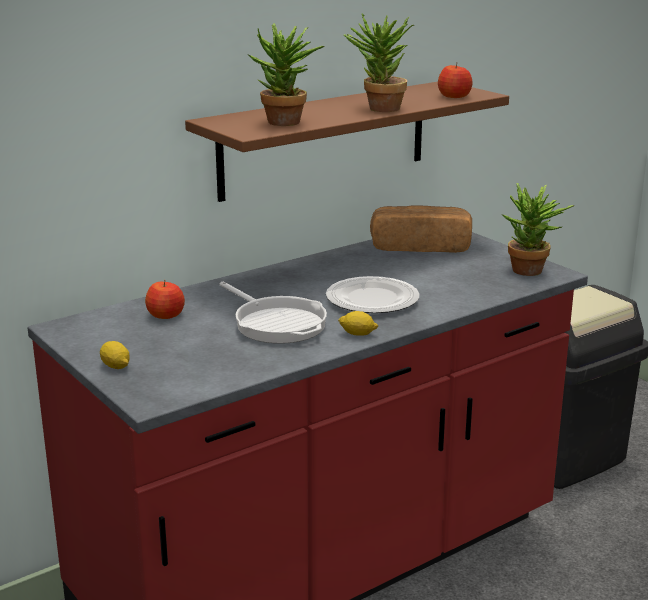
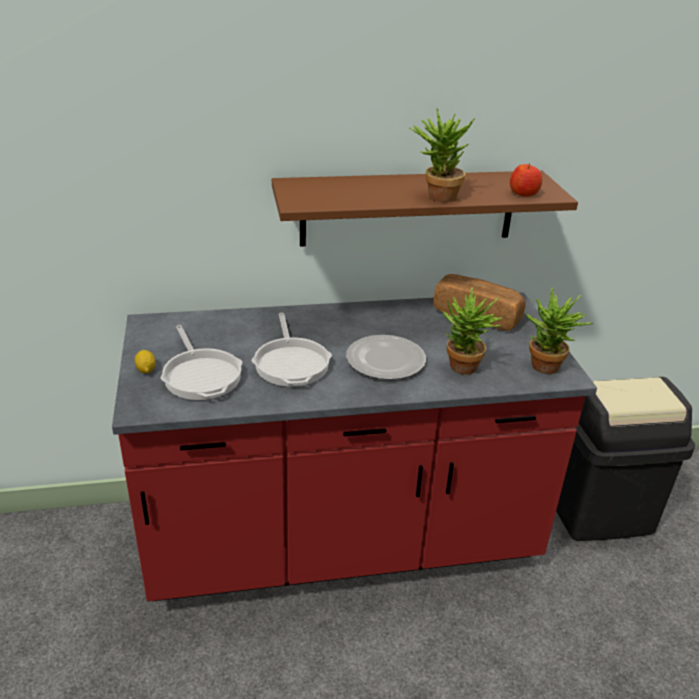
camera: 25 degrees right, 10 degrees up
(166, 315) = (223, 331): apple -> none
(188, 355) = (201, 375): none -> frying pan
(286, 124) = (338, 199): potted plant -> potted plant (463, 370)
(358, 334) = (340, 393): lemon -> none

